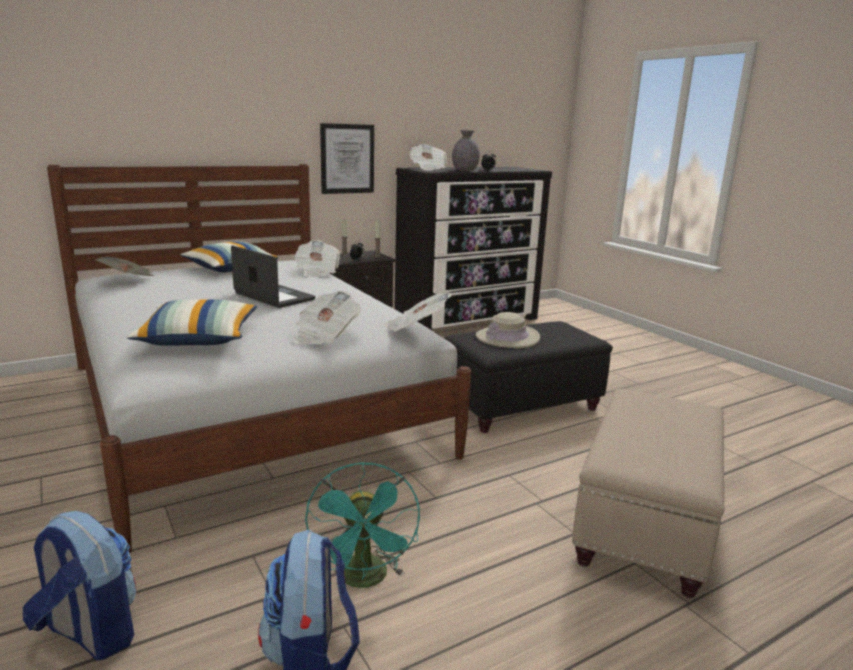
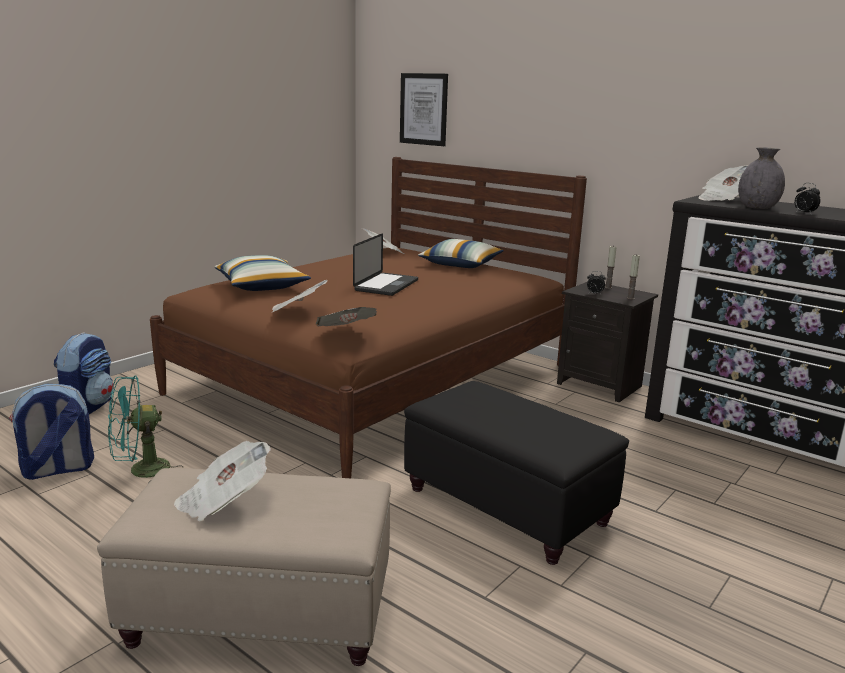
camera: 70 degrees right, 0 degrees up
(248, 407) = (376, 379): white bed -> brown bed
(317, 272) = (495, 285): newspaper -> newspaper (223, 501)
(347, 159) = (640, 175): picture -> picture (423, 109)
(507, 338) = (495, 407): beige hat -> none

